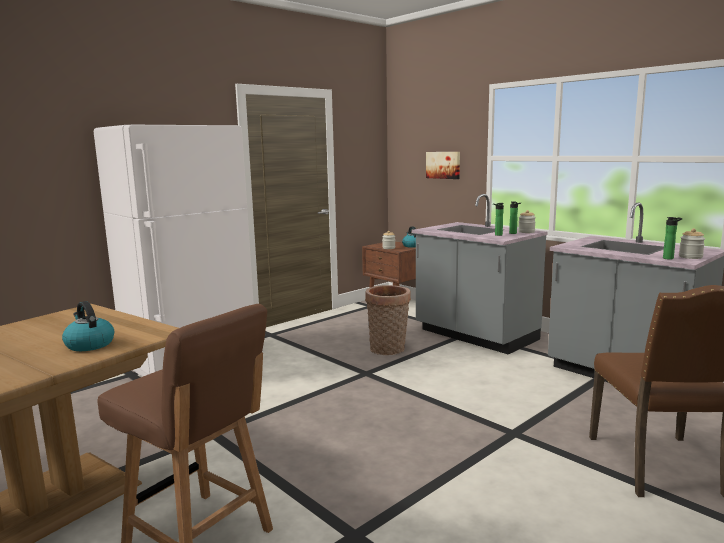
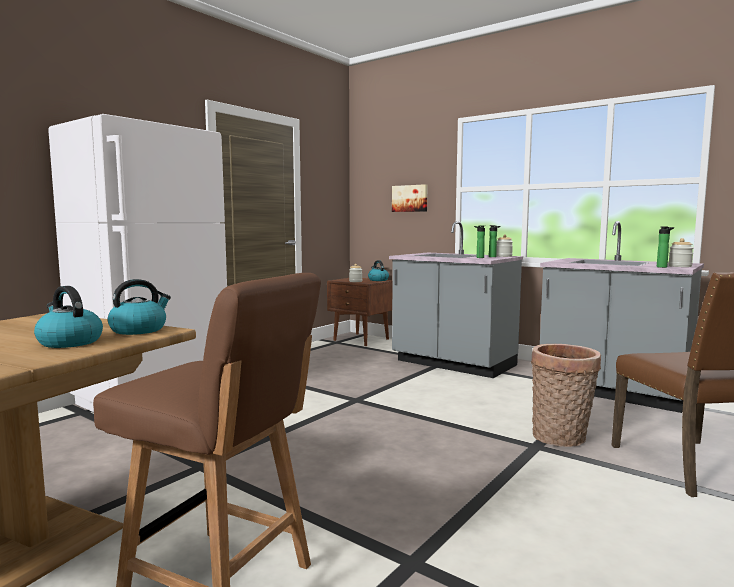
camera: 10 degrees left, 5 degrees down
(147, 330) = (139, 330): none -> kettle
(388, 350) = (371, 379): basket -> basket (561, 438)

